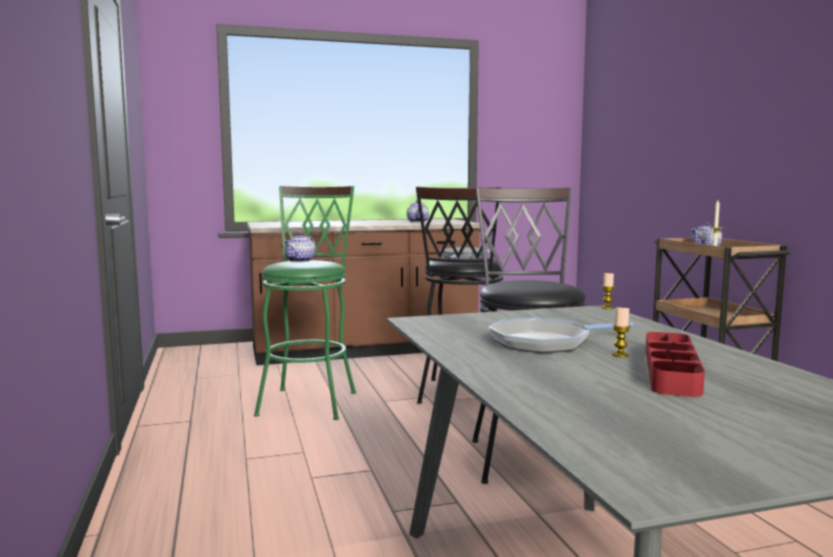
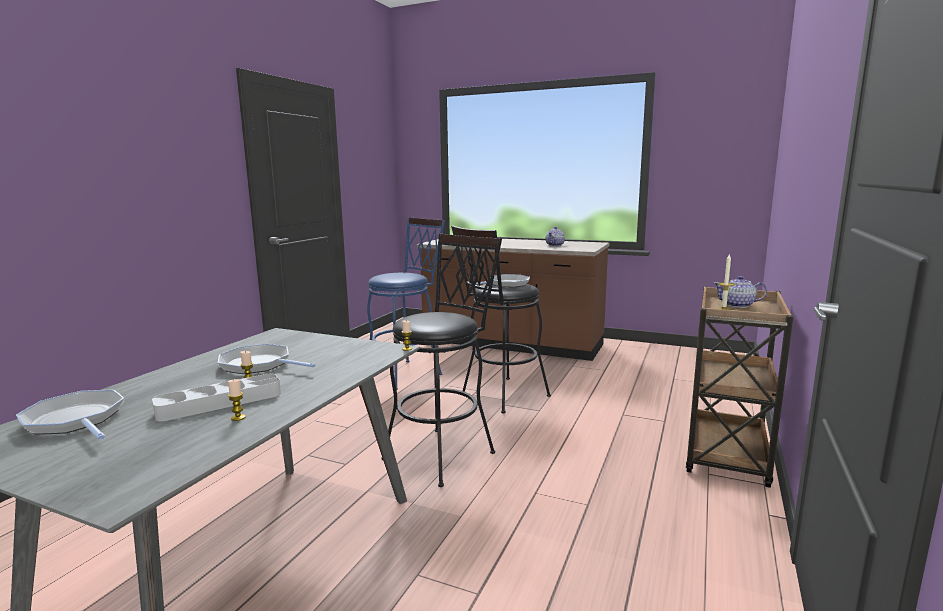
camera: 40 degrees right, 5 degrees up
(300, 261) = (399, 273): teapot -> none
(310, 400) = (407, 372): green stool -> blue stool
(624, 424) = (76, 420): none -> frying pan
(671, 371) = (220, 402): red tray -> grey tray
(742, 373) = (238, 418): none -> candle

